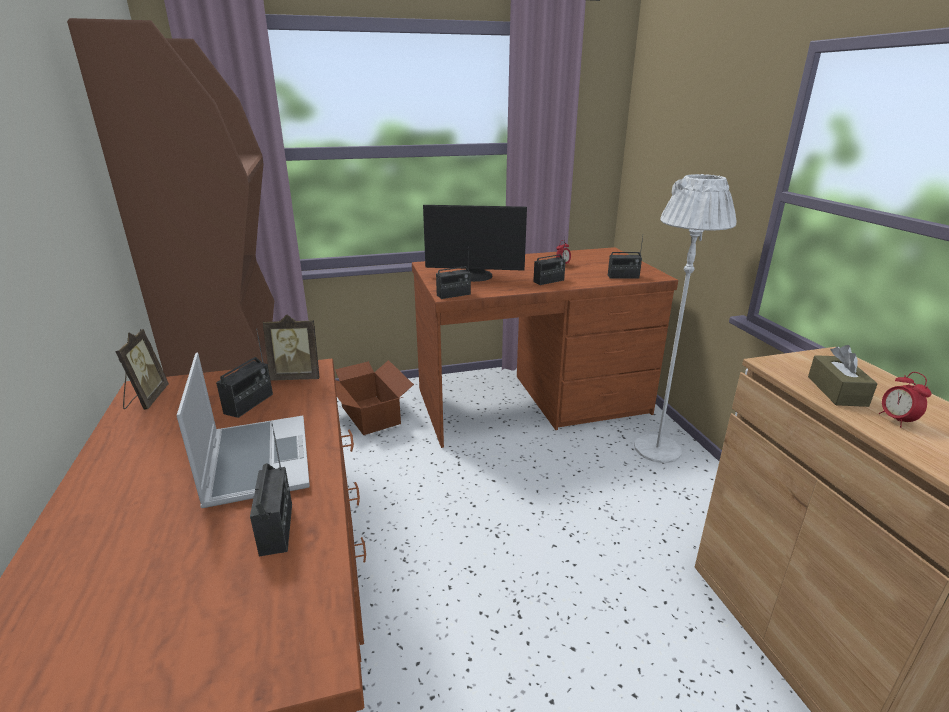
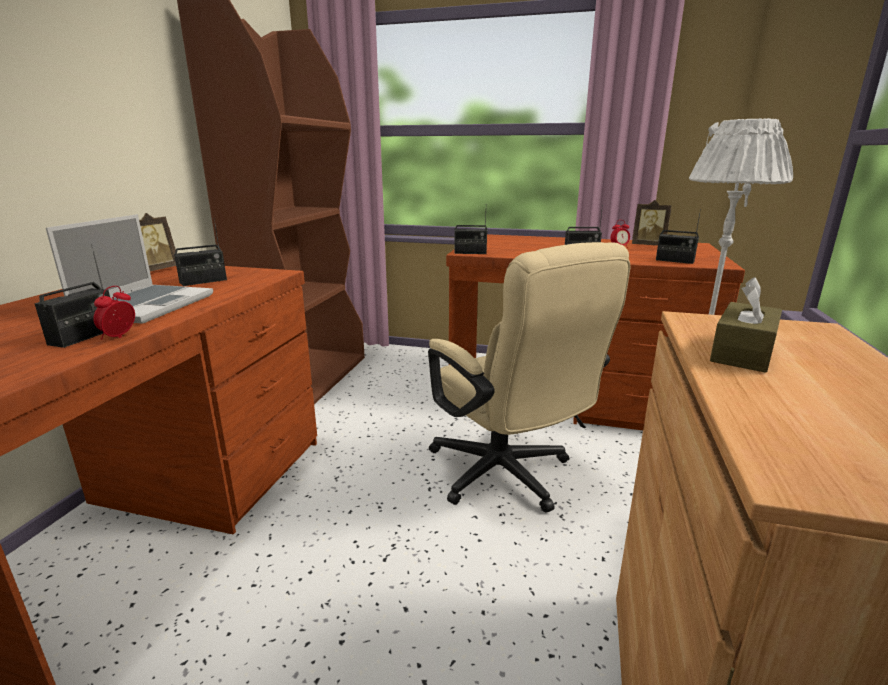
camera: 30 degrees right, 5 degrees down
(297, 377) = (260, 275): picture frame -> picture frame (648, 245)
(370, 415) = (414, 370): cardboard box -> none
(474, 276) = (512, 245): monitor -> none
(548, 499) = (507, 477): none -> beige office chair
(896, 420) = (787, 392): alarm clock -> alarm clock (119, 337)

